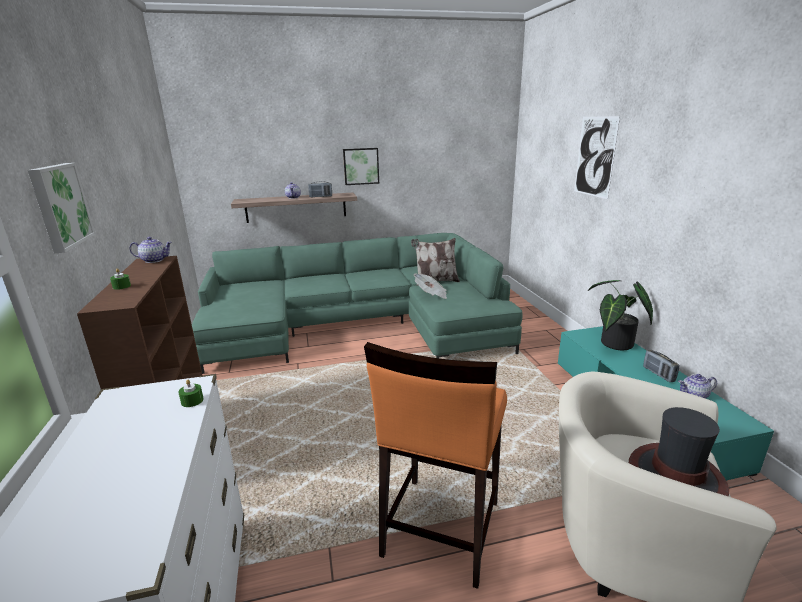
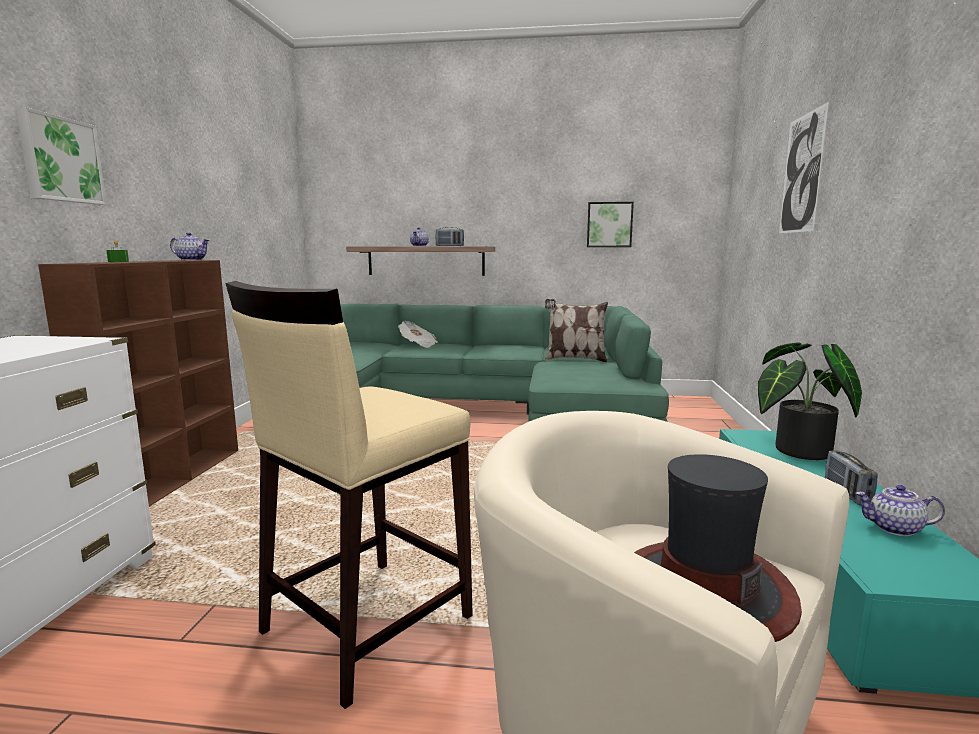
camera: 20 degrees right, 10 degrees down
(192, 401) = (64, 345): green candle -> none
(361, 166) = (507, 214): picture -> picture (609, 224)
(431, 295) = (552, 367): newspaper -> newspaper (418, 344)
(440, 529) = (364, 624): orange stool -> beige stool

